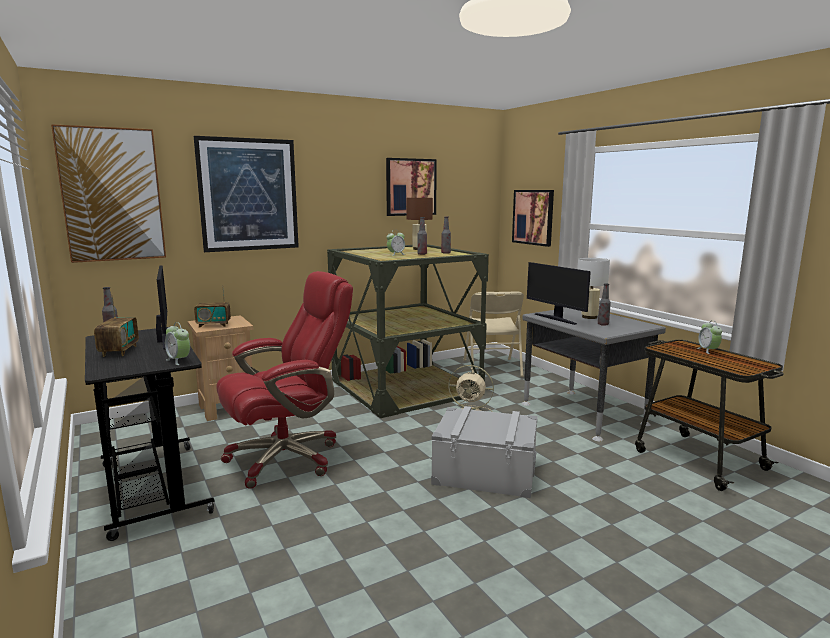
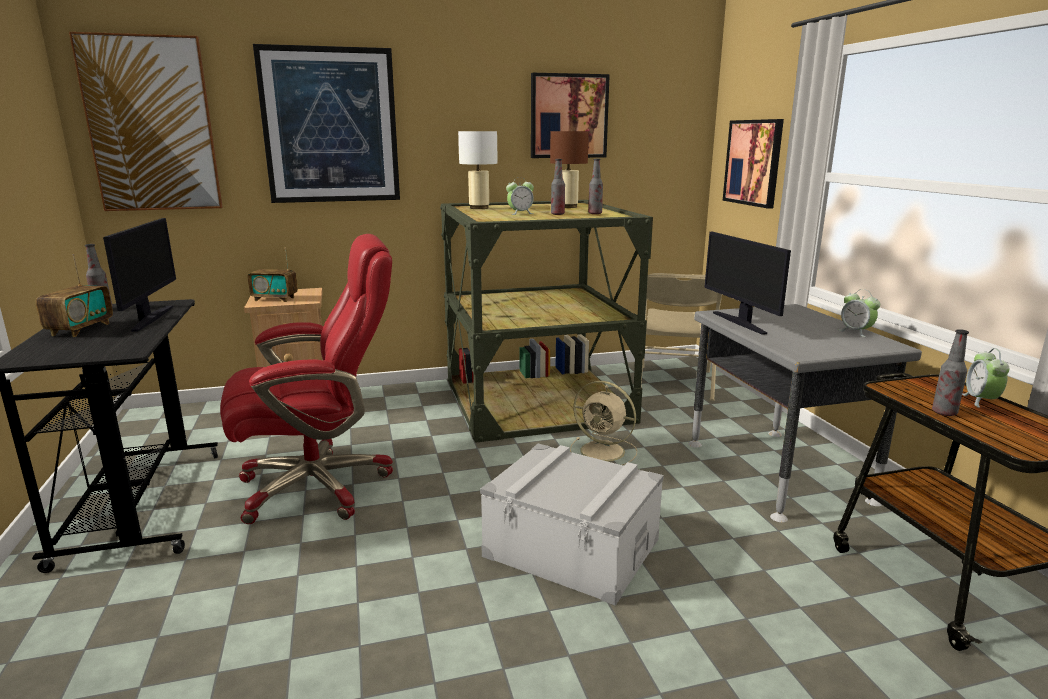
camera: 15 degrees right, 5 degrees up
(179, 360) = (124, 350): alarm clock -> alarm clock (856, 332)
(590, 317) = (799, 324): white table lamp -> white table lamp (479, 208)
(603, 324) = (811, 338): bottle -> bottle (944, 412)

